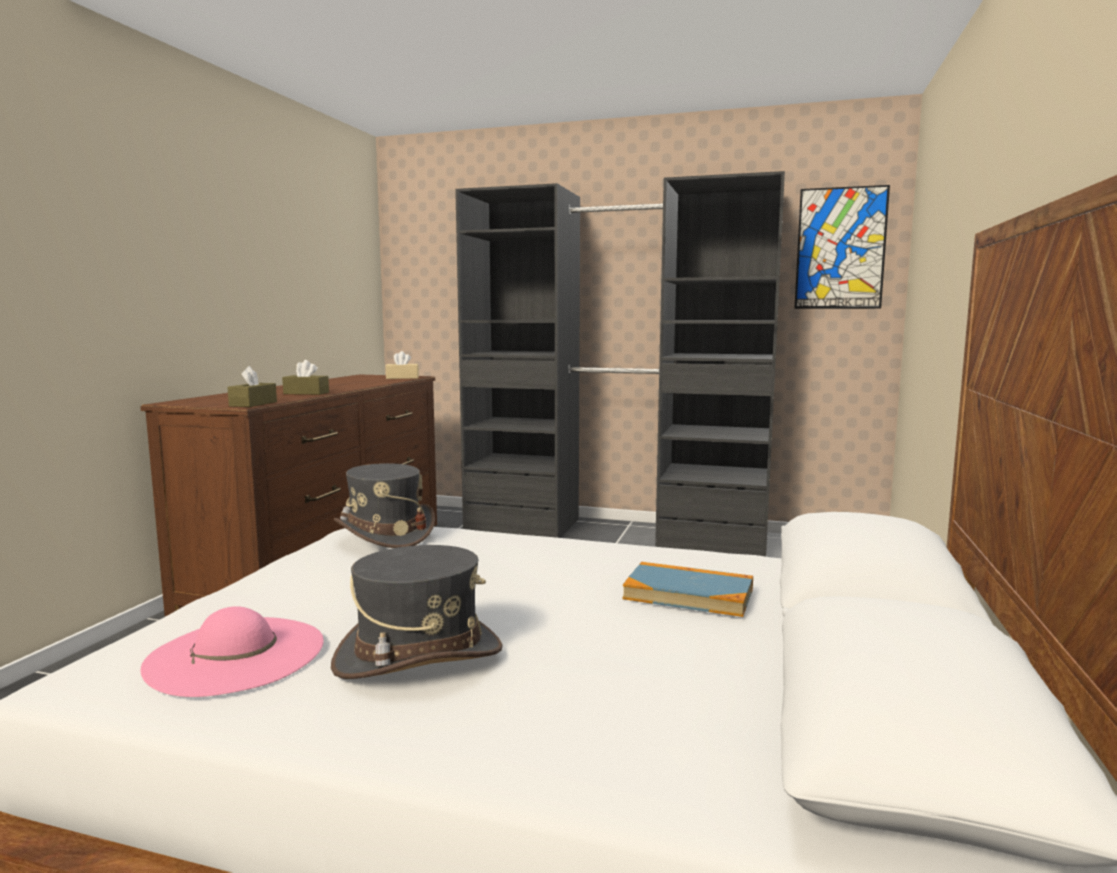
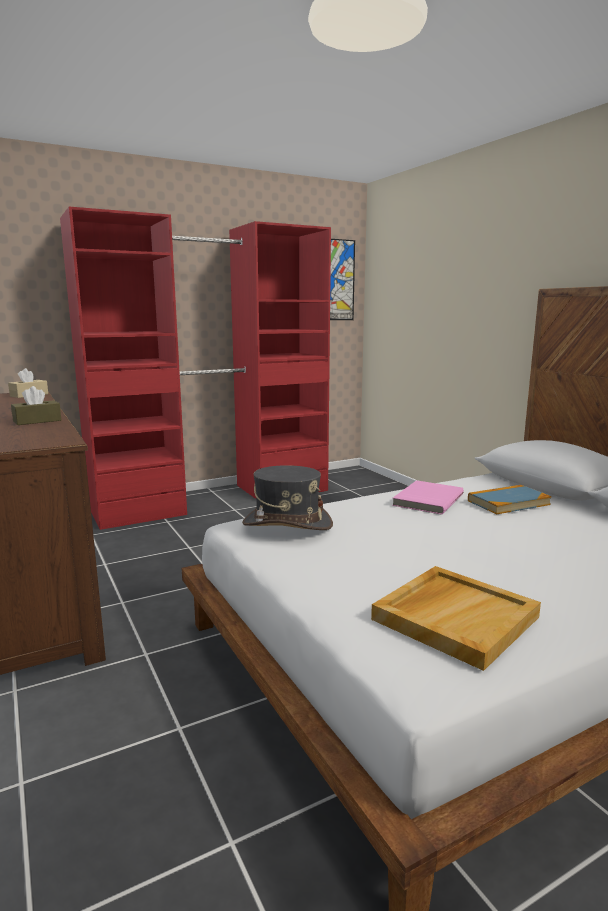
camera: 45 degrees left, 5 degrees up
(236, 654) = (455, 617): pink hat -> beige tray
(253, 404) = (60, 438): brown tissue box -> none
(418, 656) = (523, 573): grey hat -> none
(596, 558) = (427, 500): none -> pink book
(615, 533) = (215, 498): black wardrobe -> red wardrobe

